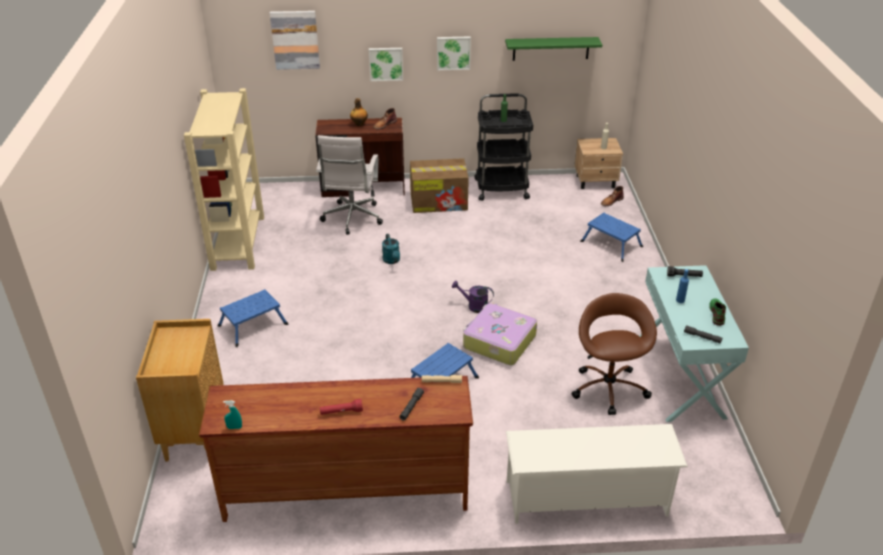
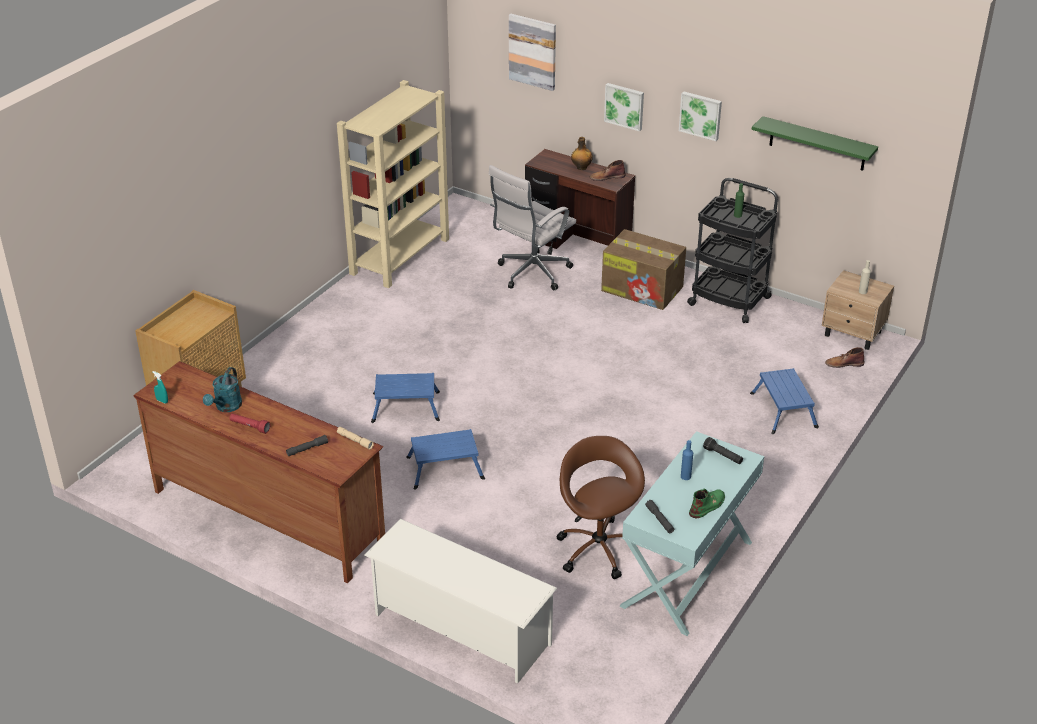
camera: 35 degrees right, 0 degrees up
(253, 324) = (336, 340): blue step ladder -> blue step ladder (406, 407)
(392, 261) = (525, 332): turquoise watering can -> turquoise watering can (226, 407)
(474, 306) = (556, 411): purple watering can -> none
(498, 341) = (541, 455): suitcase -> none
(608, 388) = (598, 548): brown office chair -> brown office chair turned 60 degrees counterclockwise

